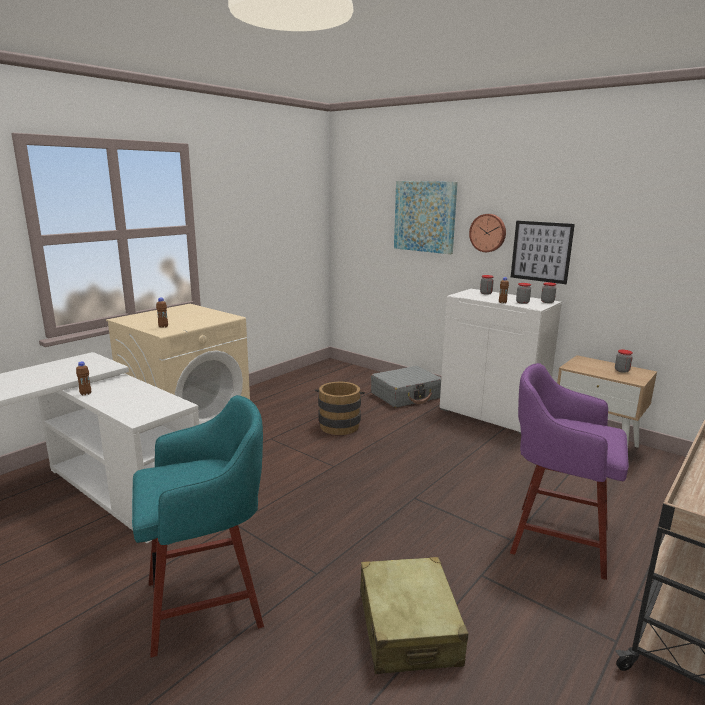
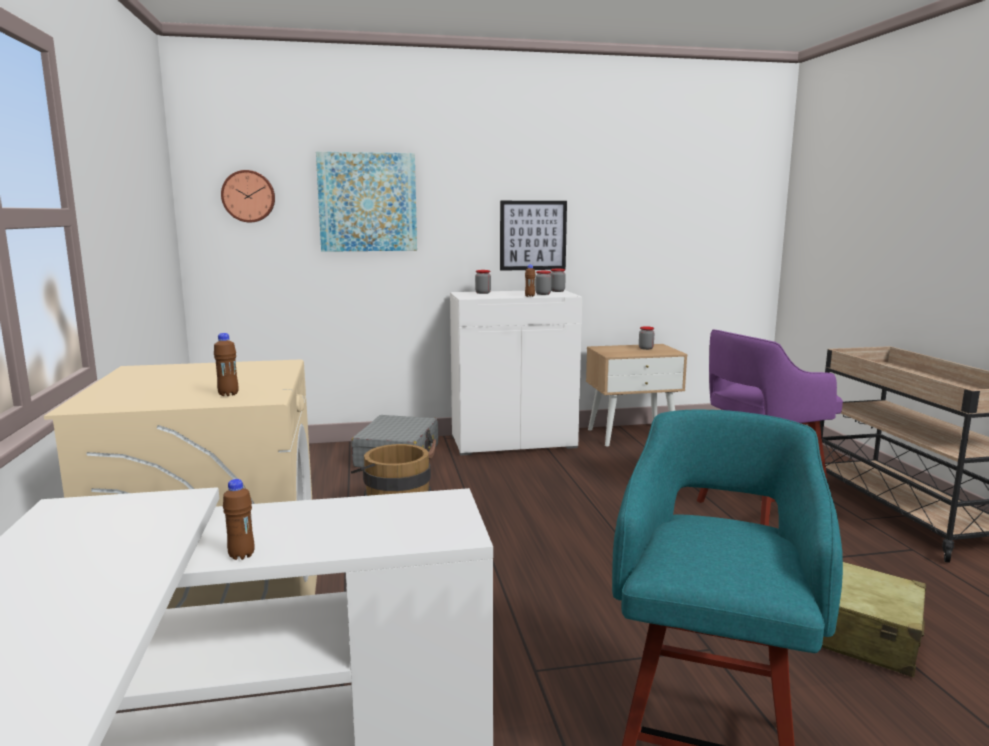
camera: 50 degrees left, 5 degrees down
(488, 233) = (464, 218): wall clock -> wall clock (248, 196)

